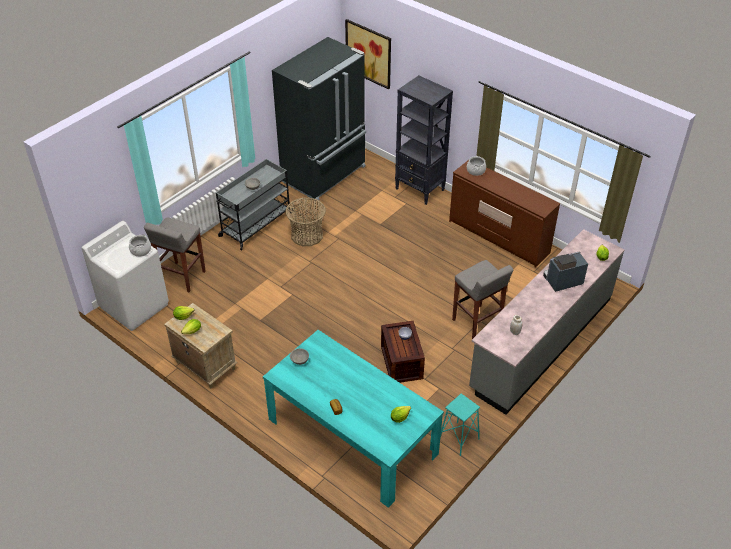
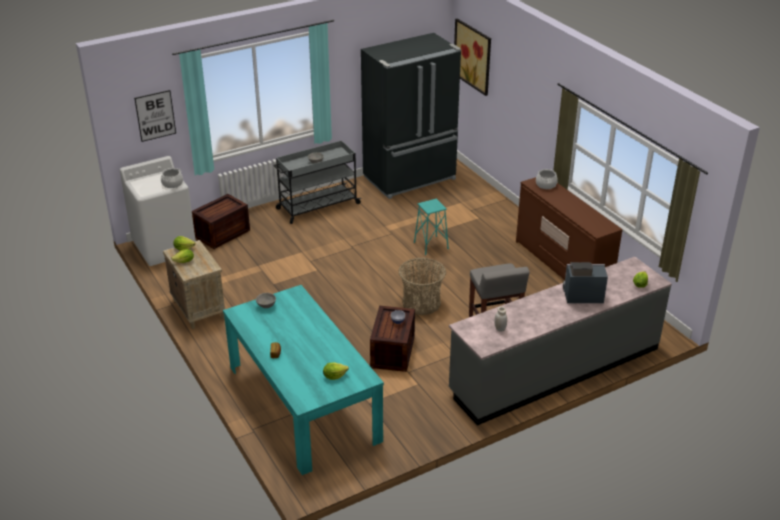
camera: 20 degrees right, 10 degrees down
(106, 187) = (155, 115): none -> picture
(182, 277) = (221, 234): grey stool -> crate
(307, 235) = (362, 224): basket -> basket (421, 303)
(420, 190) = (501, 209): black bookcase -> none
(459, 439) = (412, 434): turquoise stool -> turquoise stool (431, 245)

